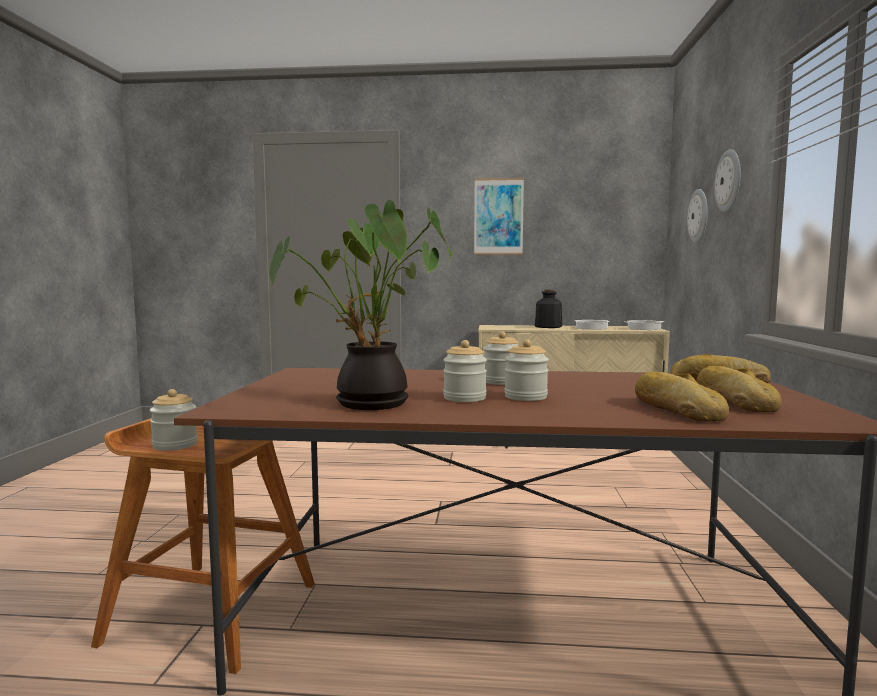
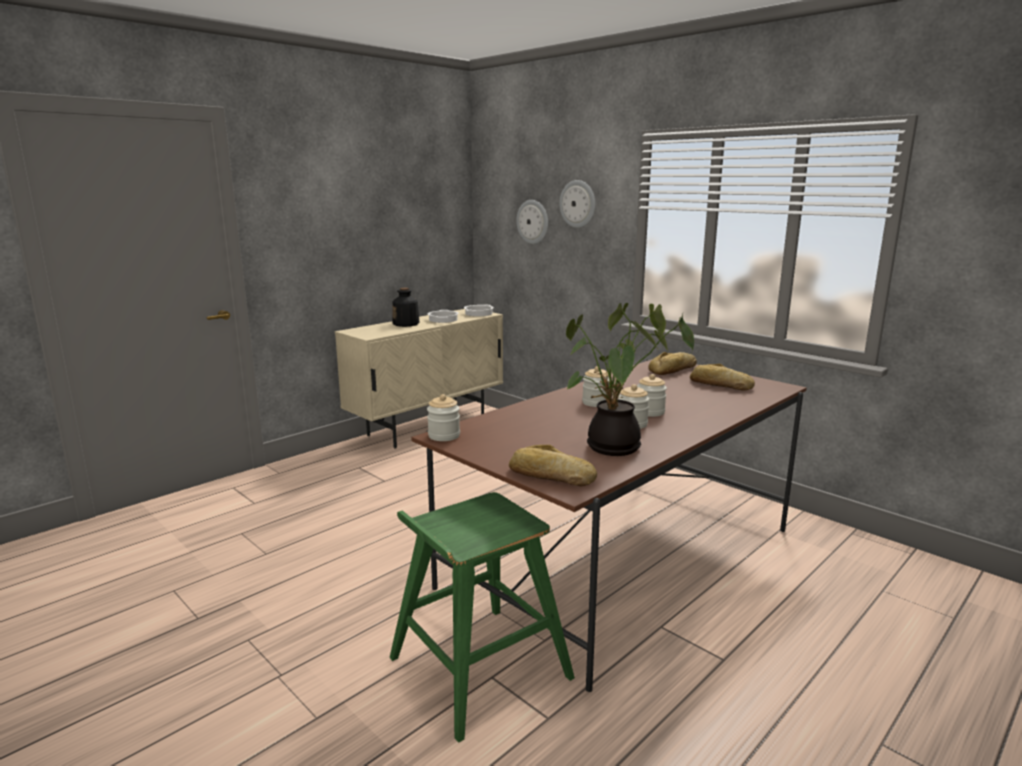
camera: 50 degrees left, 10 degrees up
(175, 445) = (484, 537): jar -> jar (444, 436)
(211, 612) = (477, 668): brown stool -> green stool
(498, 216) = (341, 213): picture -> none
(676, 410) = (723, 399): bread -> bread (550, 476)

